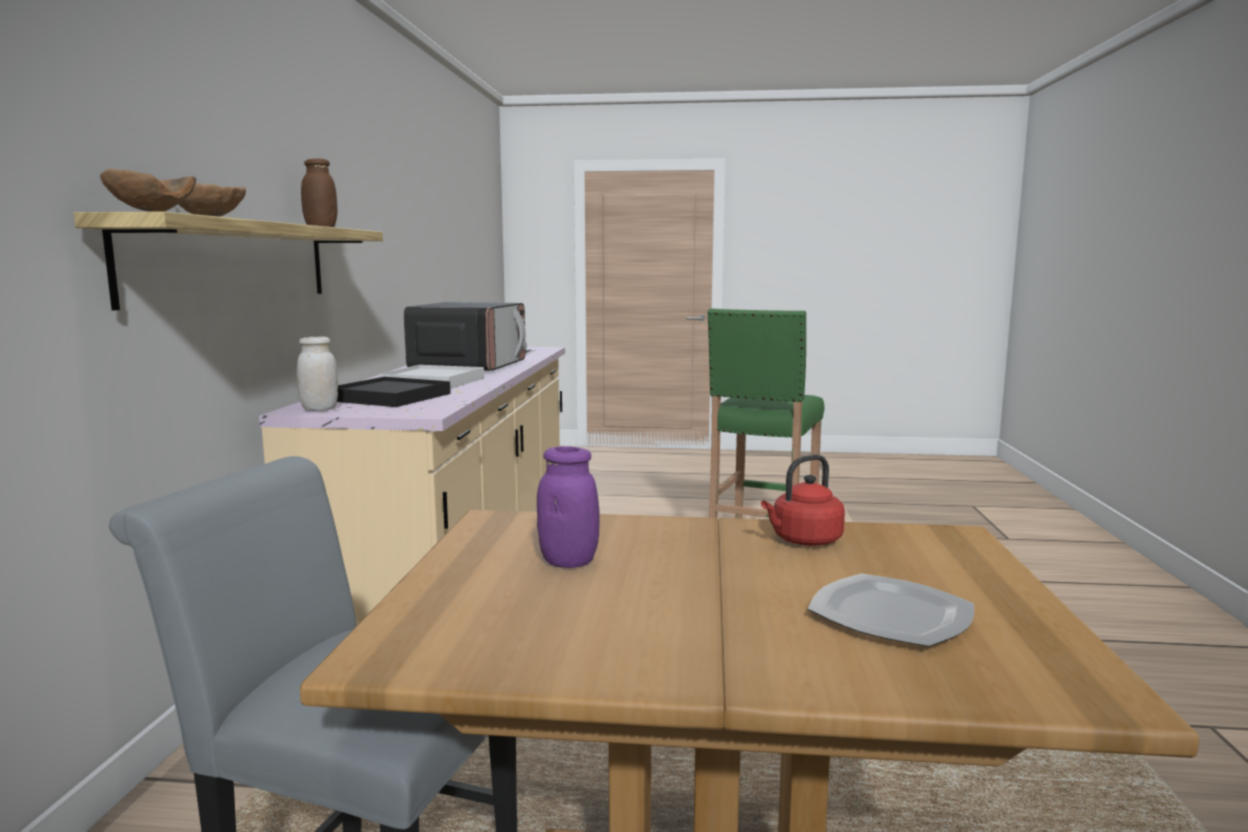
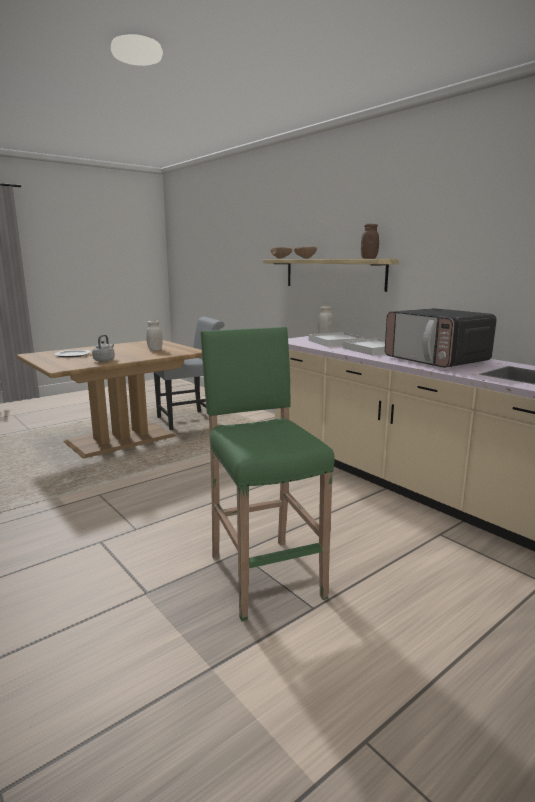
camera: 135 degrees right, 5 degrees up
(389, 397) = (335, 342): black tray -> white tray
(568, 561) = (155, 350): purple jar -> white jar
(803, 541) = (105, 360): red kettle -> grey kettle

